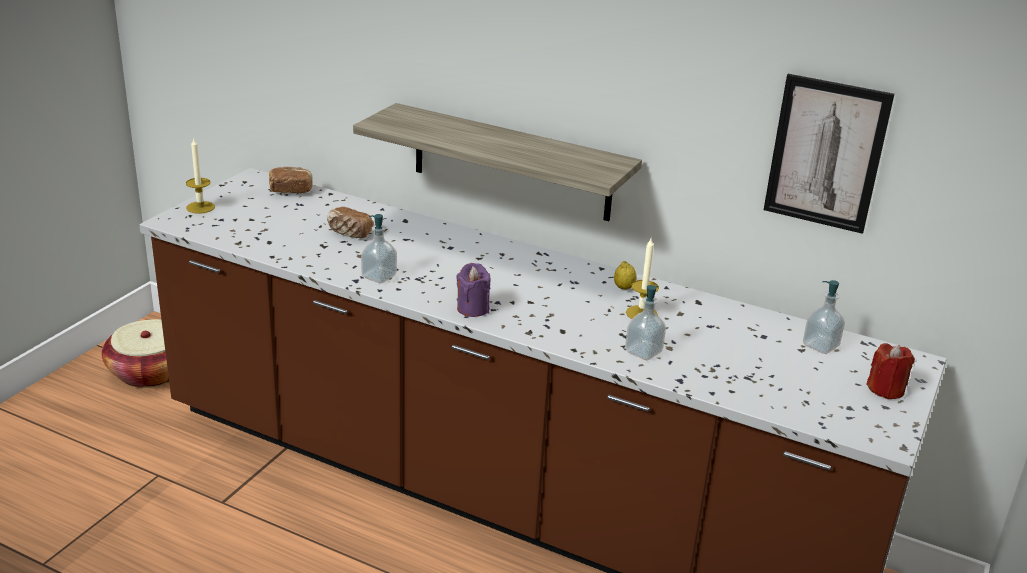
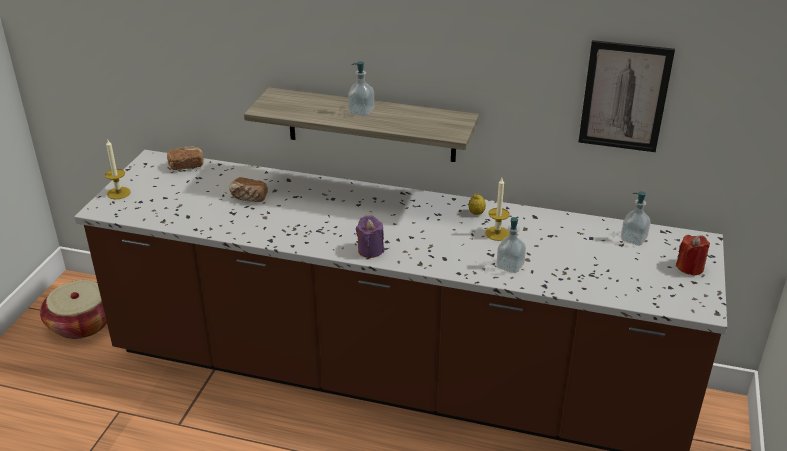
camera: 10 degrees left, 5 degrees up
(379, 276) = (287, 234): soap dispenser -> soap dispenser (361, 112)

